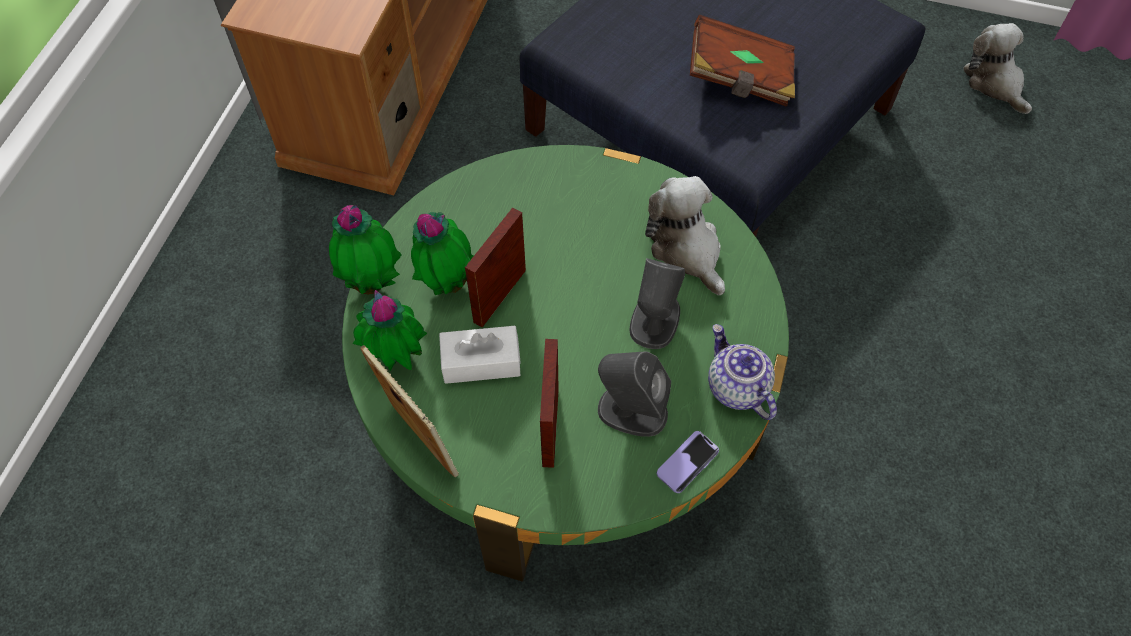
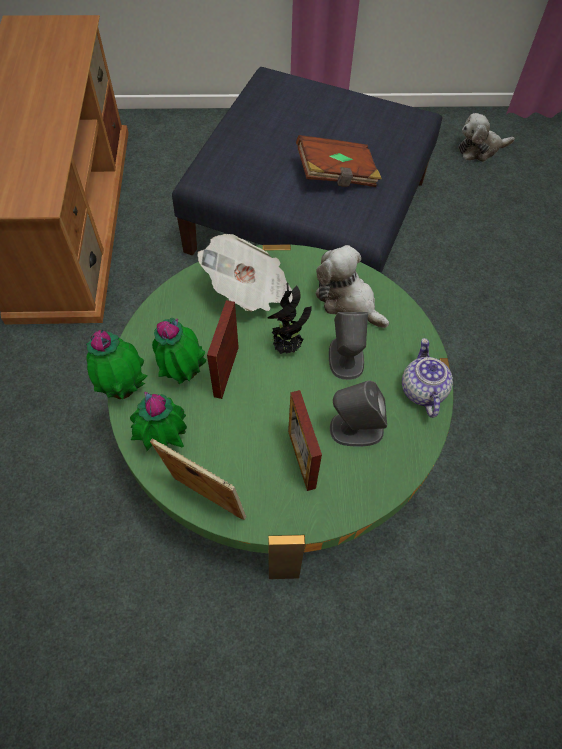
camera: 20 degrees left, 0 degrees up
(481, 362) = (231, 425): white tissue box -> none
(567, 202) = (250, 290): none -> newspaper
(586, 286) = (287, 347): none -> potted plant
(687, 462) = (410, 455): phone -> none
(736, 387) = (422, 390): teapot -> teapot turned 45 degrees clockwise
(995, 83) = (480, 149): plush toy -> plush toy turned 60 degrees counterclockwise

